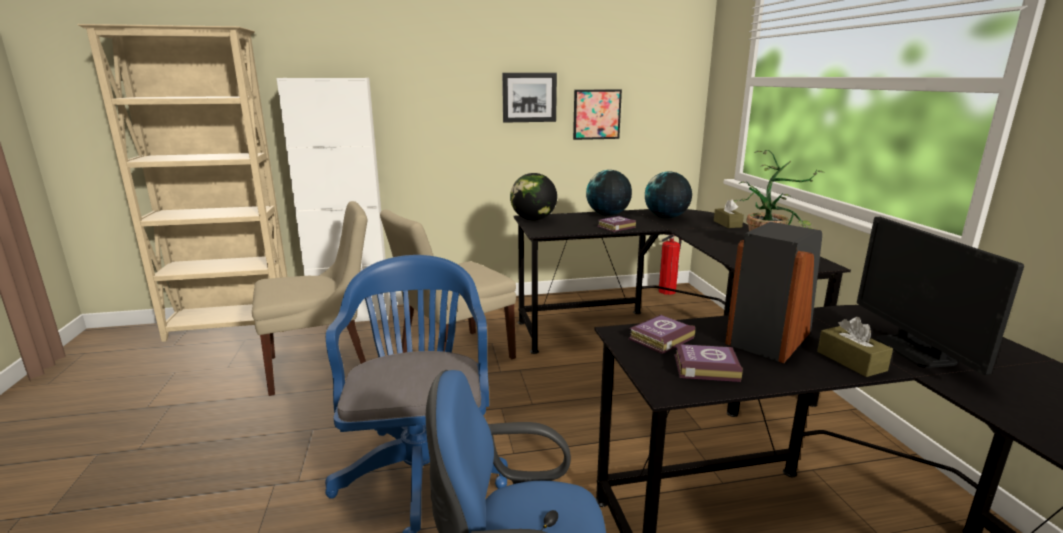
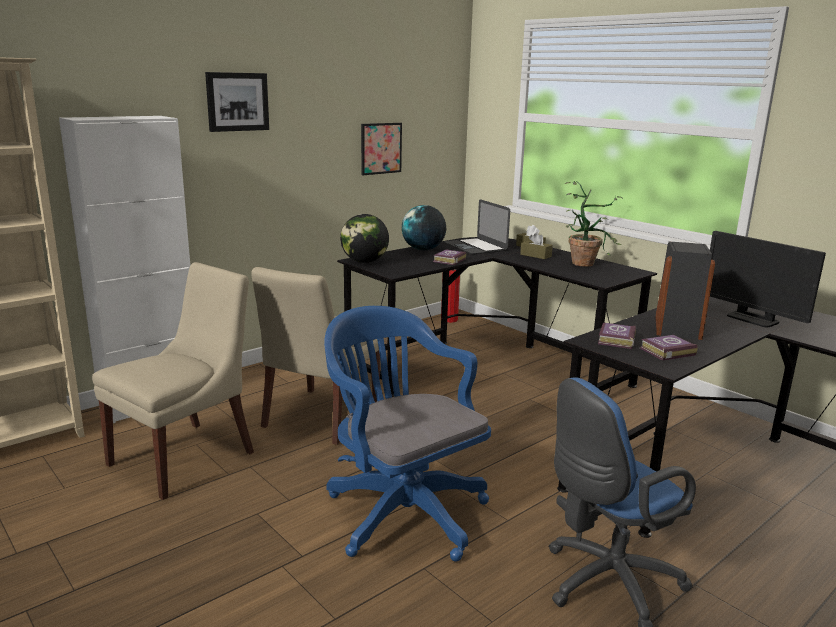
camera: 30 degrees left, 0 degrees up
(529, 97) = (321, 133): picture -> picture (237, 102)
(666, 217) = (475, 246): globe -> laptop
(851, 361) = (731, 331): brown tissue box -> brown tissue box (535, 255)

